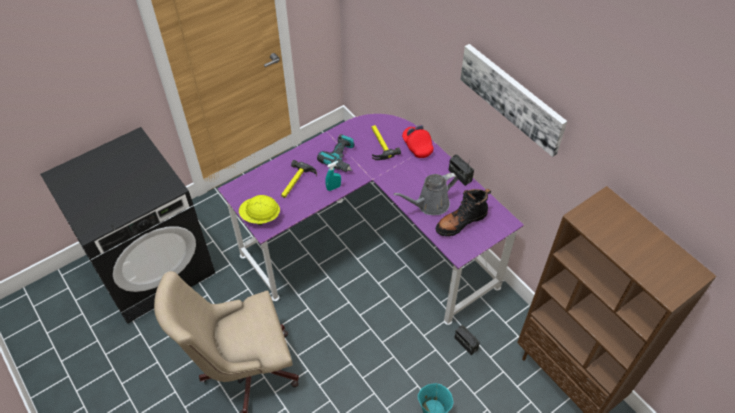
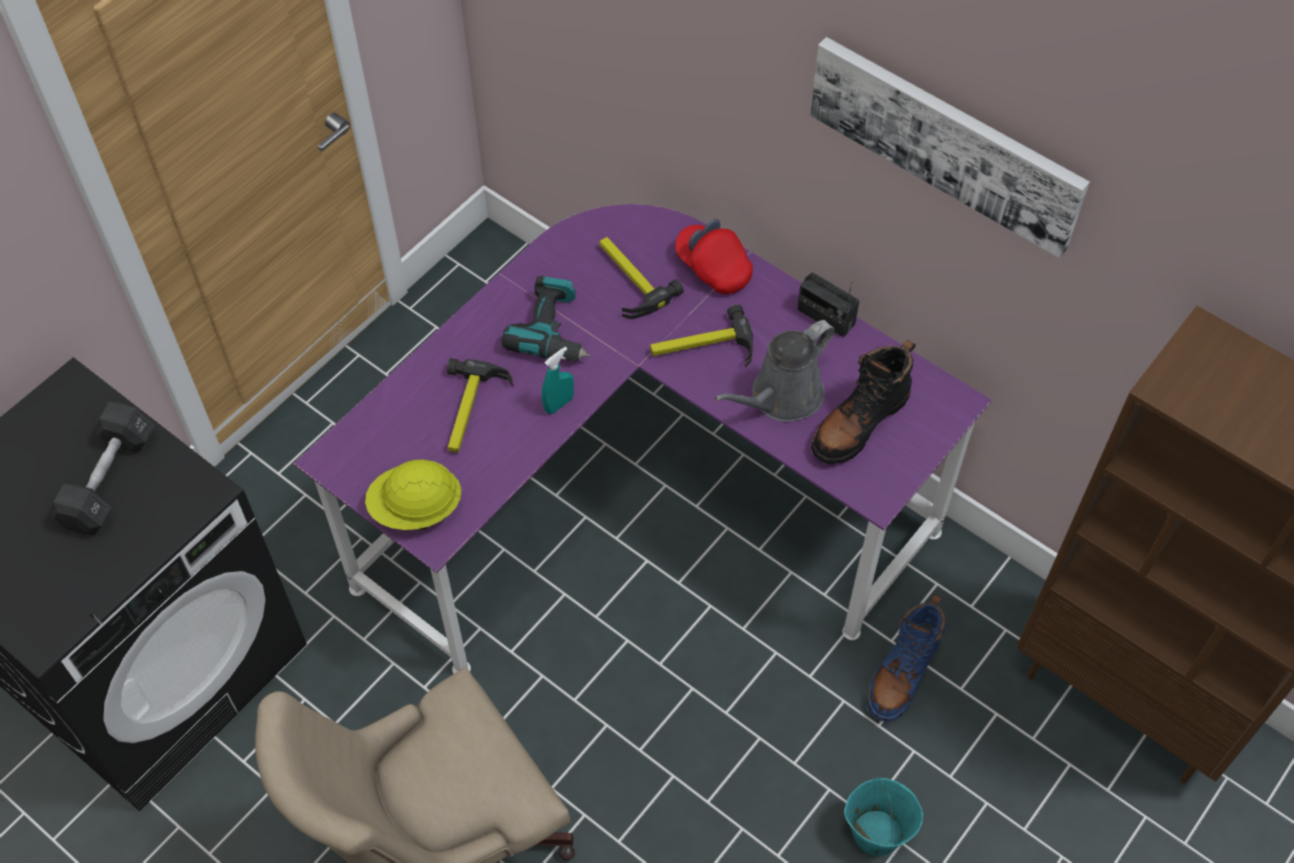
camera: 15 degrees left, 5 degrees up
(137, 176) = (109, 480): none -> black dumbbell
(402, 177) = (702, 348): none -> hammer
(465, 344) = (902, 673): radio -> blue boot

